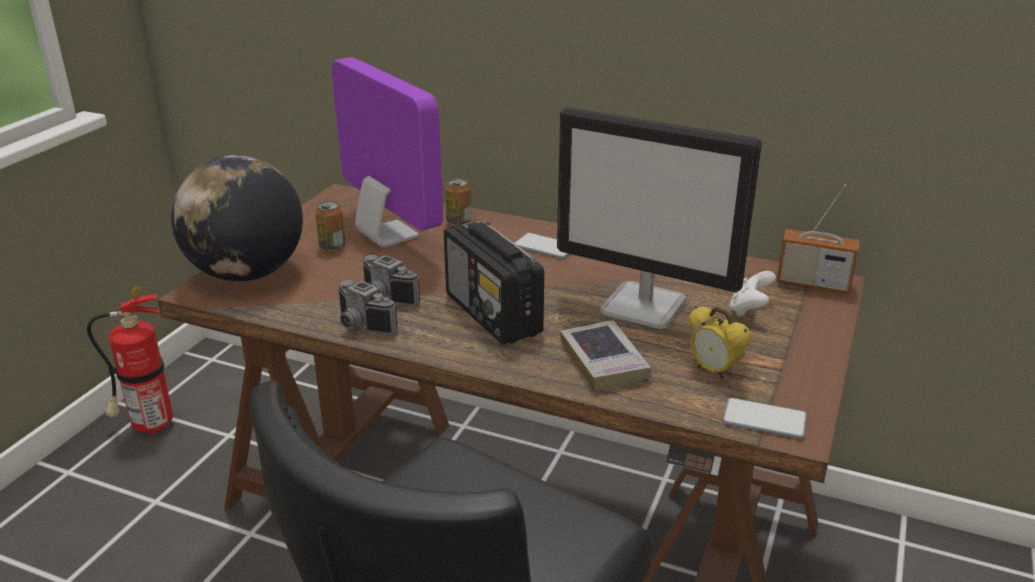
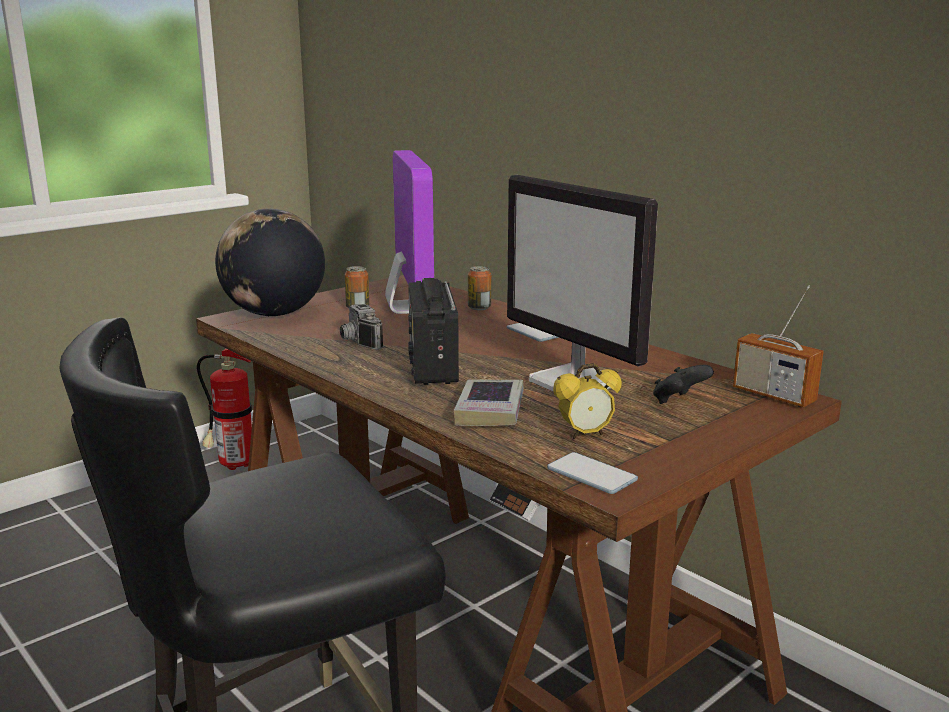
camera: 25 degrees right, 10 degrees down
(360, 326) = (318, 355): camera -> none
(713, 371) = (585, 434): alarm clock -> alarm clock turned 90 degrees counterclockwise
(749, 310) = (678, 401): white game controller -> black game controller

